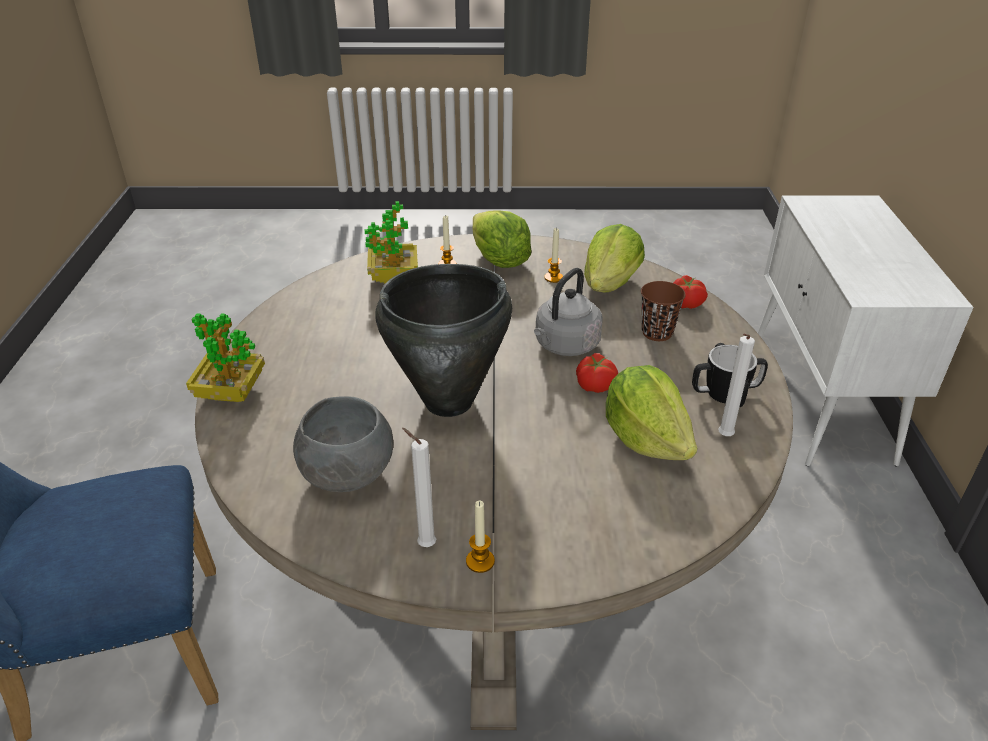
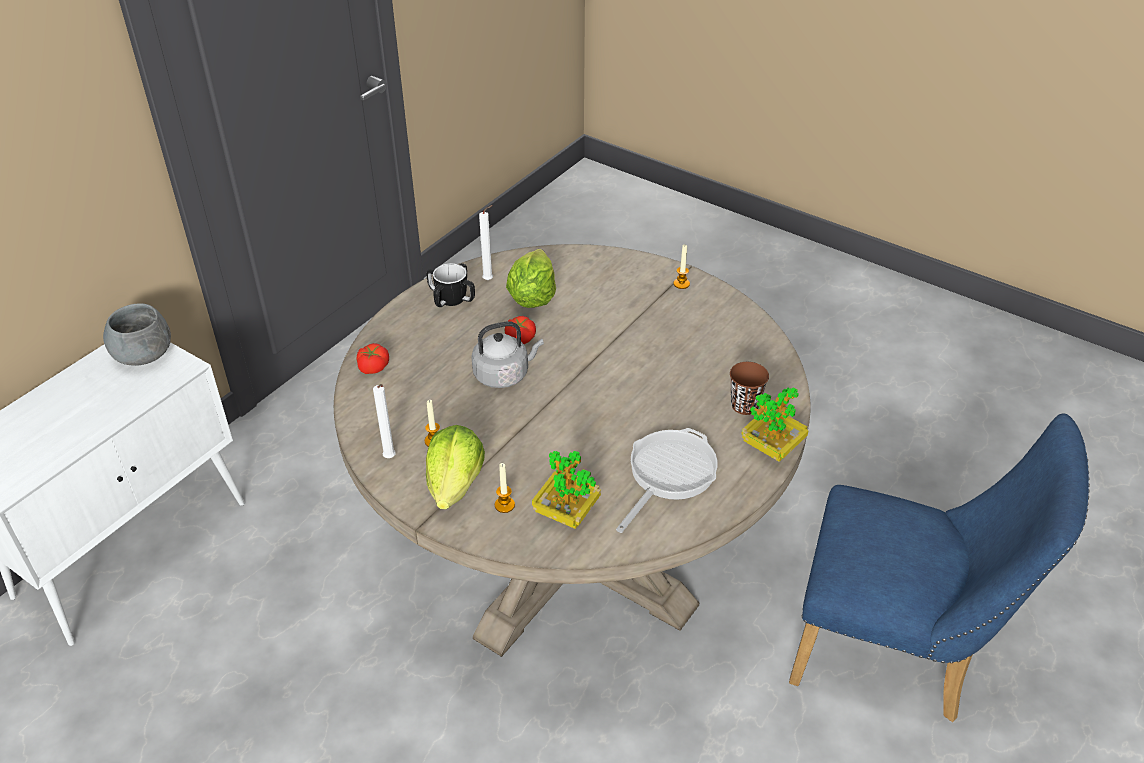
camera: 145 degrees left, 5 degrees up
(326, 331) = (668, 474): none -> frying pan
(347, 474) = (722, 353): grey bowl -> grey bowl (144, 355)
(424, 544) = (703, 302): white candle -> white candle (390, 458)
(449, 402) = (624, 370): black cooking pot -> none
(610, 284) = (399, 411): lettuce -> none
(657, 333) = (429, 354): brown cup -> brown cup (744, 405)

